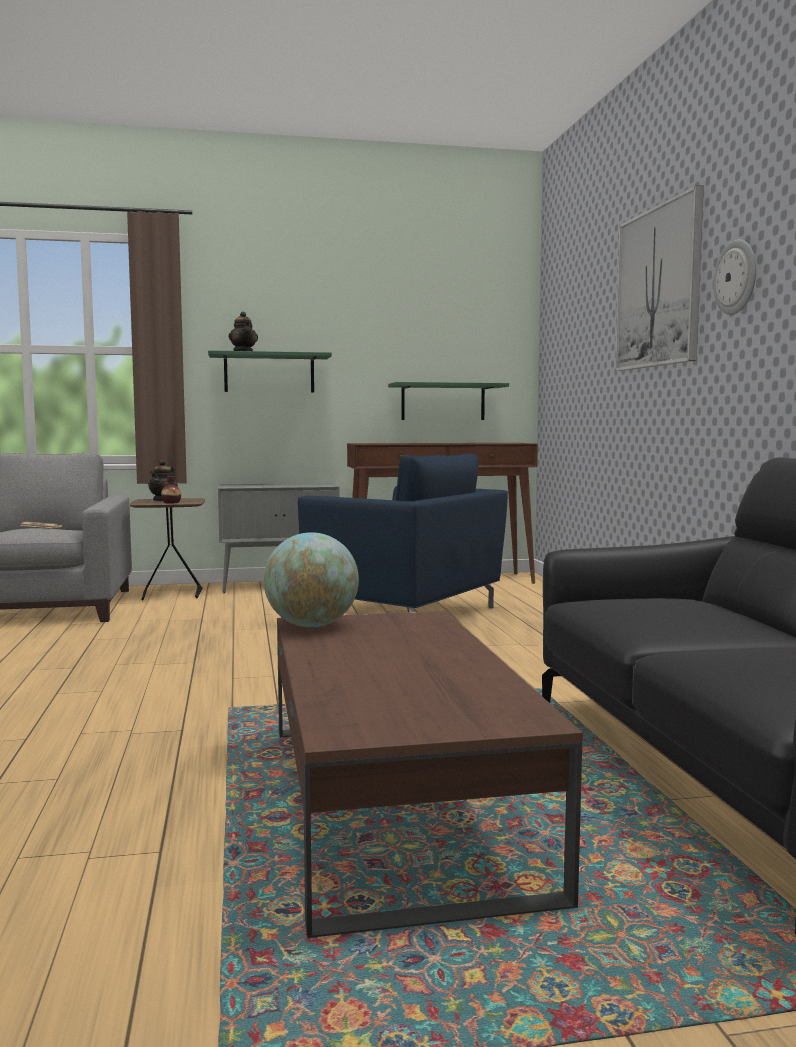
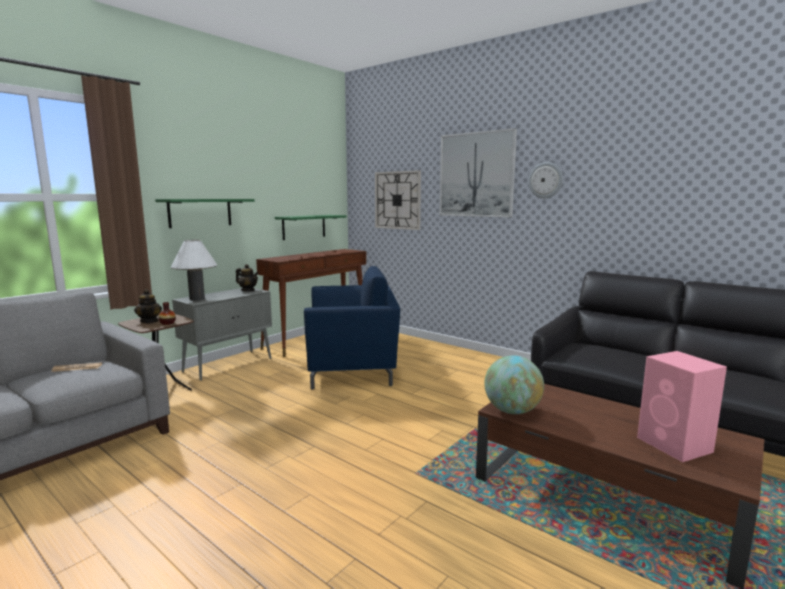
camera: 40 degrees left, 5 degrees up
(240, 485) = (197, 299): none -> white table lamp
(243, 352) = (190, 198): teapot -> teapot (248, 290)
(398, 694) = (675, 445): none -> pink speaker
(580, 352) = (397, 200): none -> wall clock

